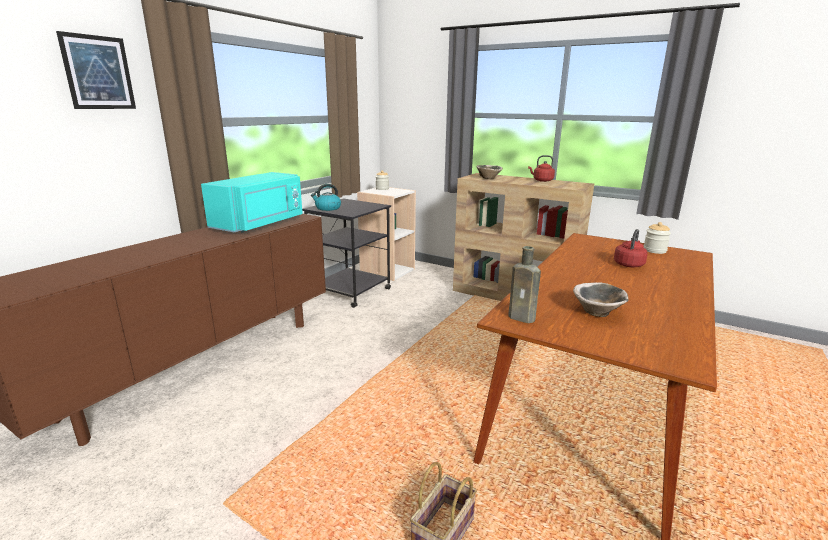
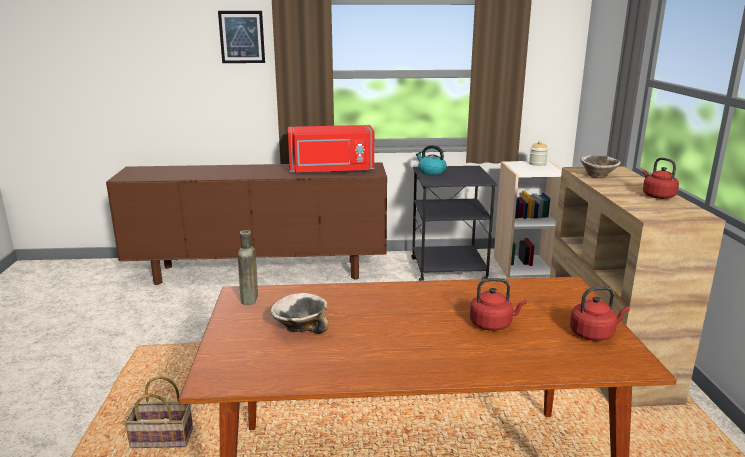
camera: 55 degrees right, 0 degrees up
(260, 224) = (331, 170): turquoise microwave -> red microwave
(654, 250) = (594, 334): jar -> red kettle

